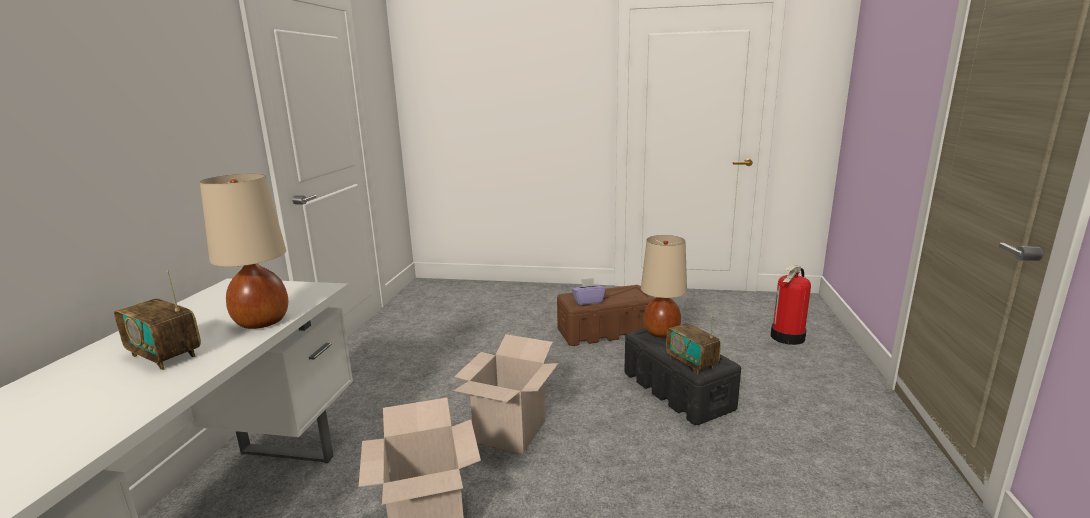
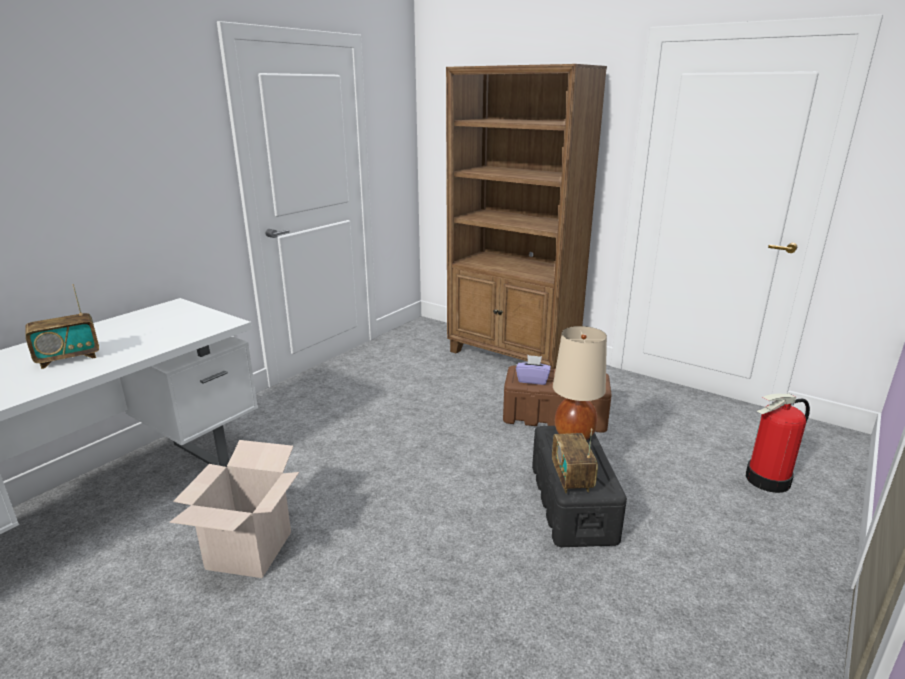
camera: 25 degrees right, 5 degrees up
(165, 355) = (68, 358): radio -> radio turned 90 degrees counterclockwise
(262, 322) = (152, 345): beige table lamp -> none
(510, 431) = (377, 492): cardboard box -> none
(530, 294) = (513, 356): none -> brown bookcase

